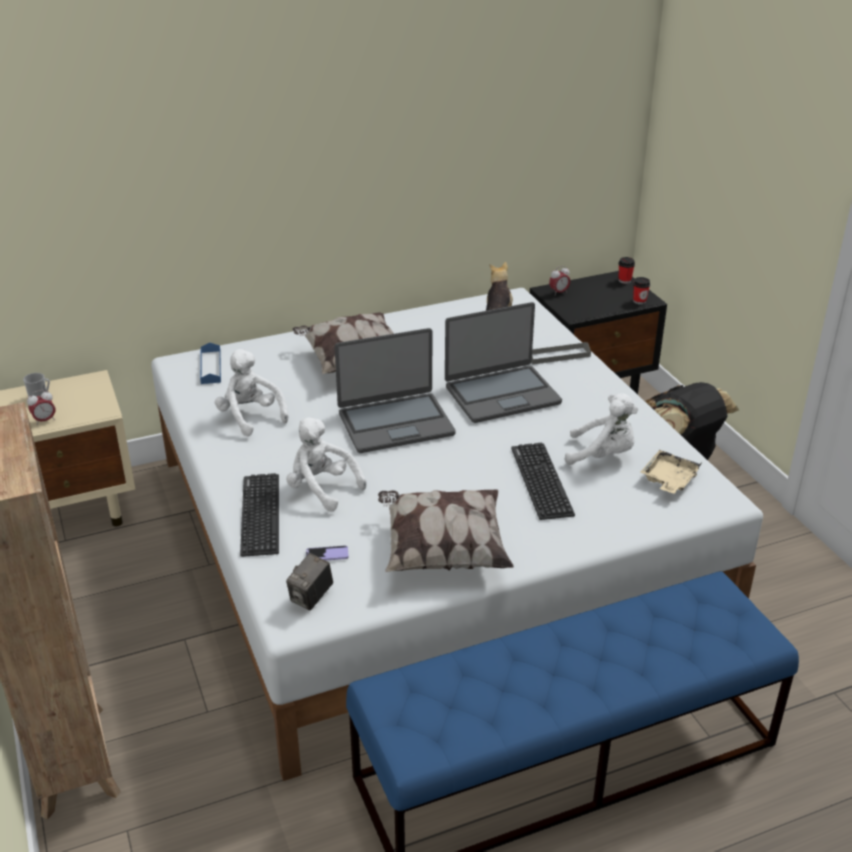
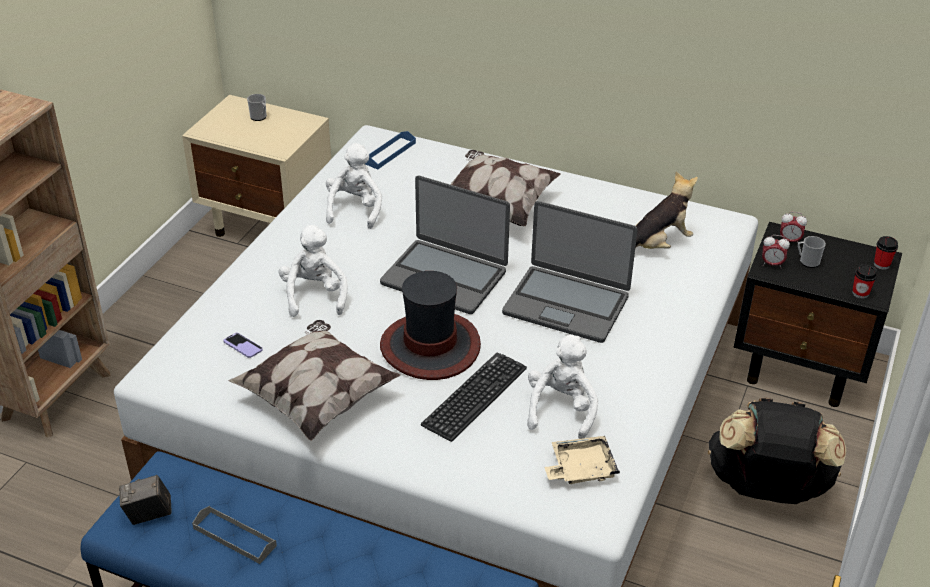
camera: 45 degrees right, 5 degrees up
(44, 420) = (238, 136): alarm clock -> alarm clock (772, 264)
(260, 515) = (249, 288): keyboard -> none
(311, 598) = (188, 369): camera -> camera (149, 514)
(462, 470) = (430, 347): none -> hat
(558, 355) = (676, 299): grey tray -> grey tray (234, 537)
(586, 299) = (807, 261): none -> mug
(603, 455) = (561, 409): white plush toy -> white plush toy turned 135 degrees counterclockwise

